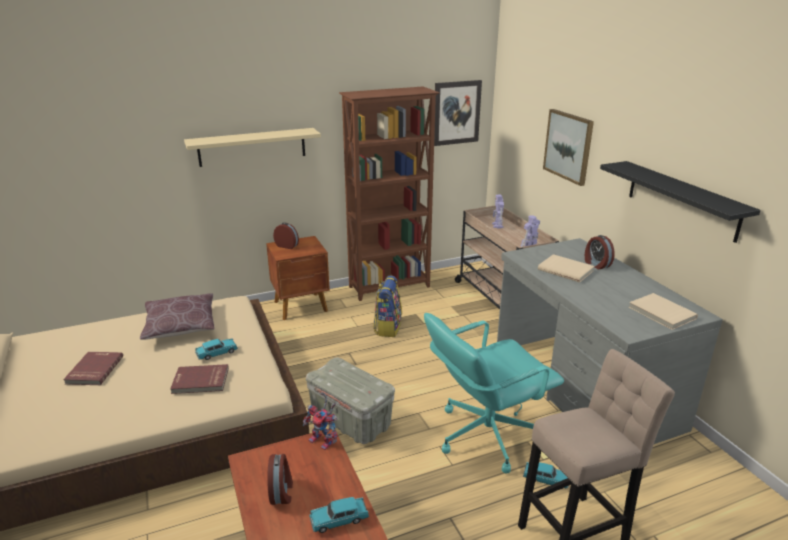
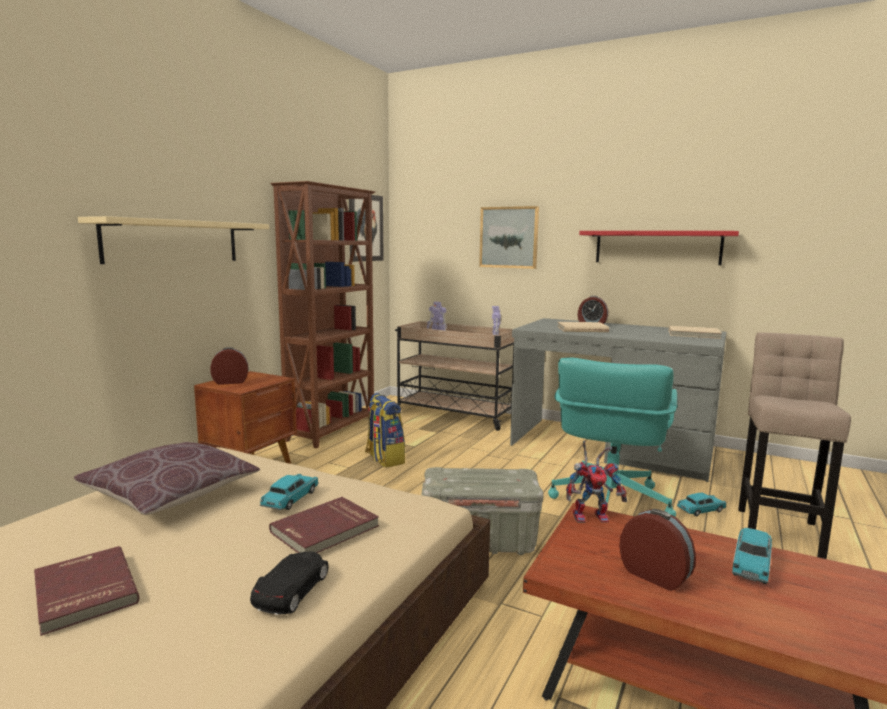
camera: 40 degrees left, 15 degrees down
(147, 408) = (292, 590): none -> black toy car
(682, 200) = (657, 247): black shelf -> red shelf

